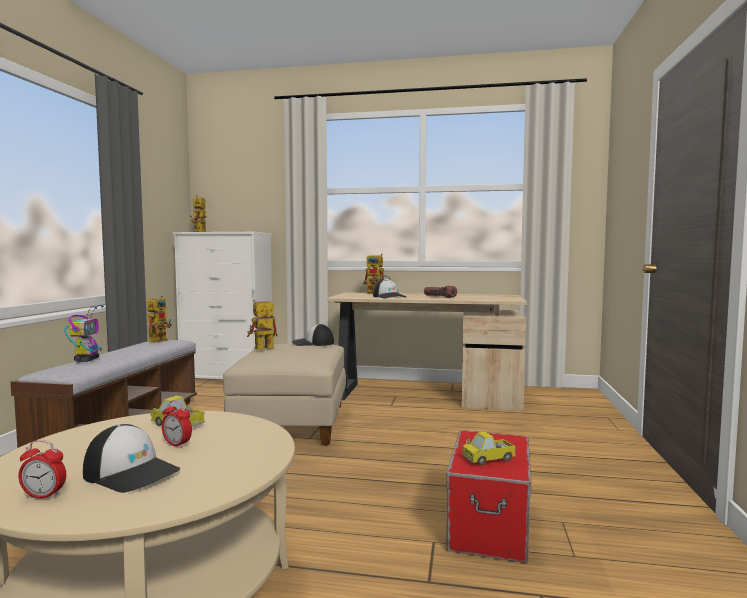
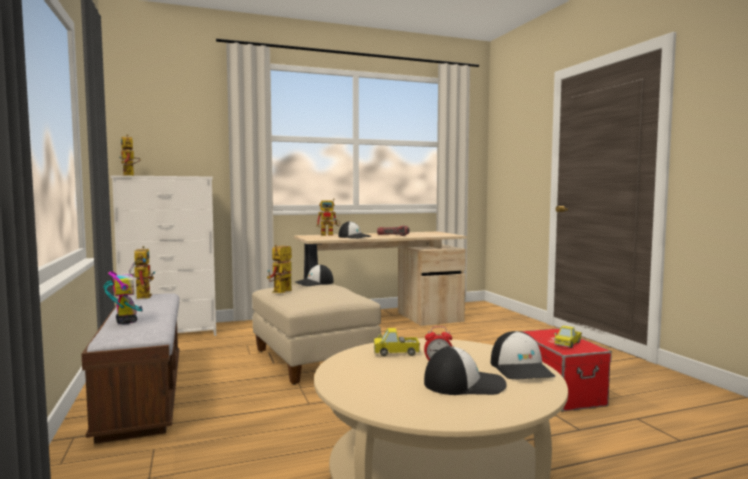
camera: 30 degrees left, 0 degrees up
(44, 496) = (454, 409): alarm clock -> none
(232, 471) = (521, 369): none -> cap

